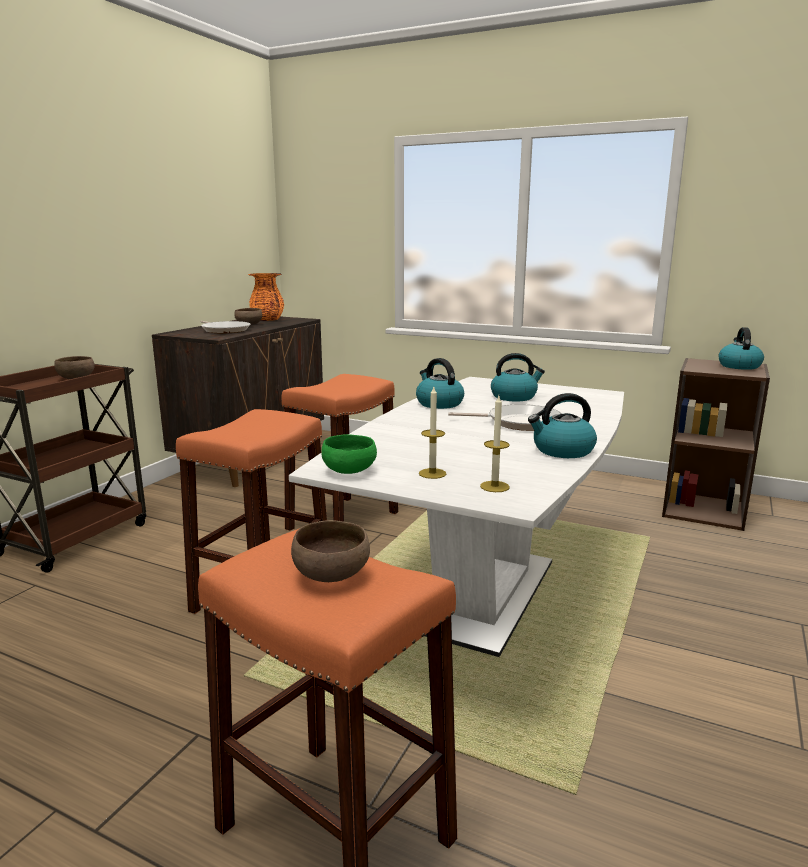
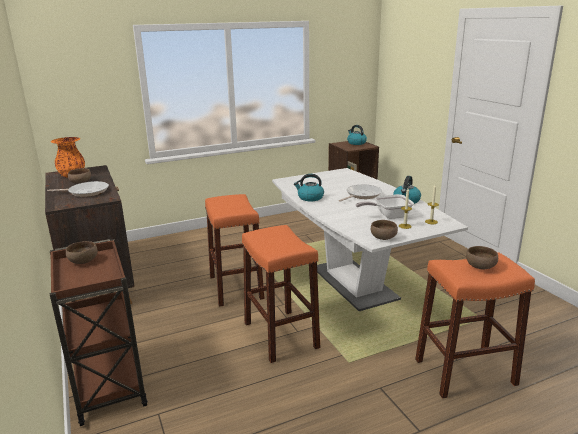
camera: 50 degrees left, 5 degrees up
(350, 471) = (383, 238): green bowl -> brown bowl
(459, 454) = (388, 216): none -> frying pan
(514, 397) = (323, 184): kettle -> none

